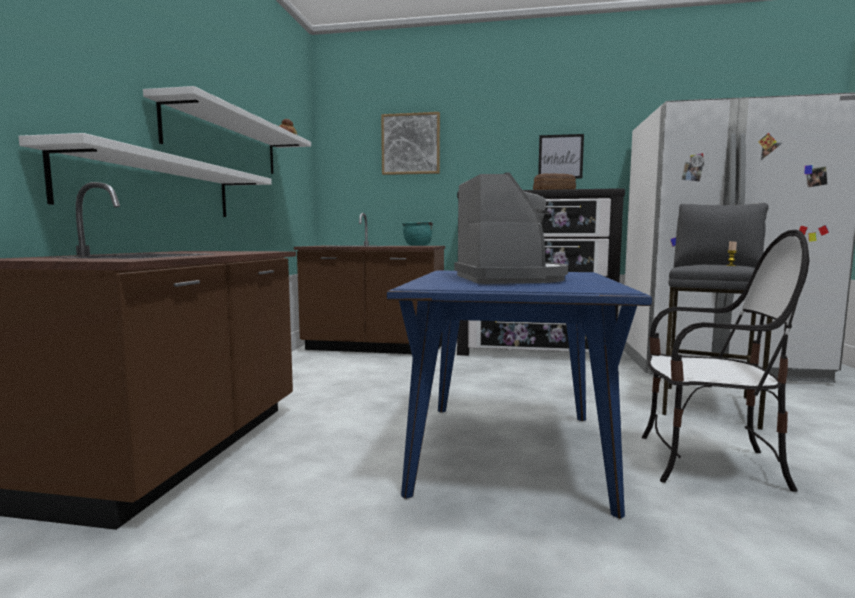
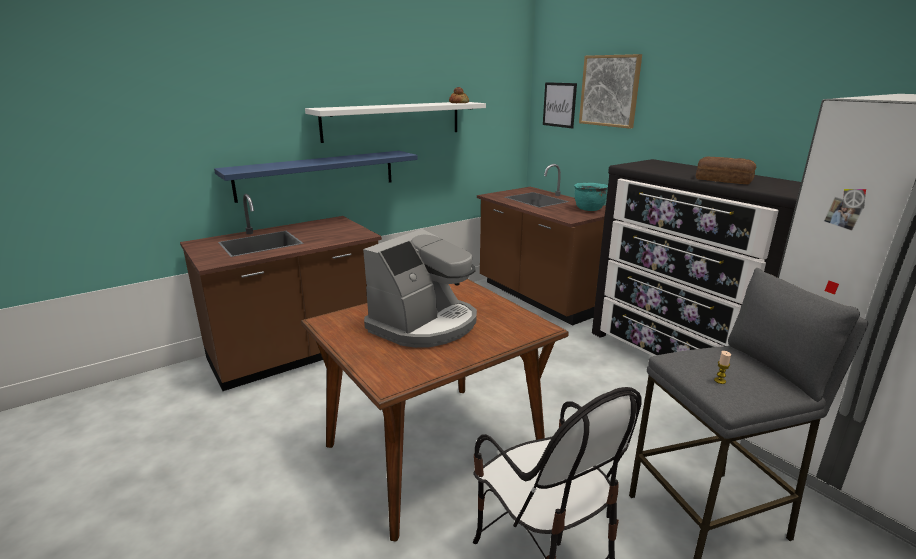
camera: 45 degrees right, 15 degrees up
(155, 188) = (317, 175): white shelf -> blue shelf
(509, 451) = (435, 450): blue dining table -> brown dining table
(560, 157) = (778, 123): picture -> picture (559, 105)

